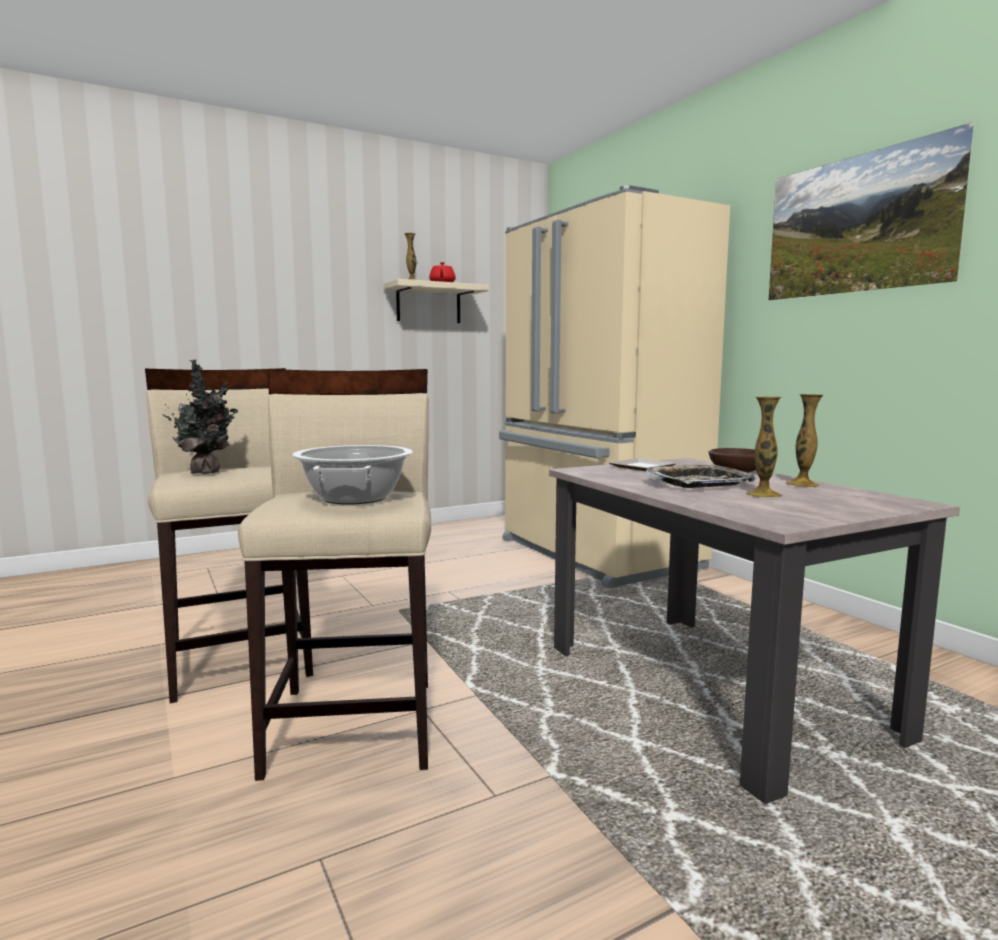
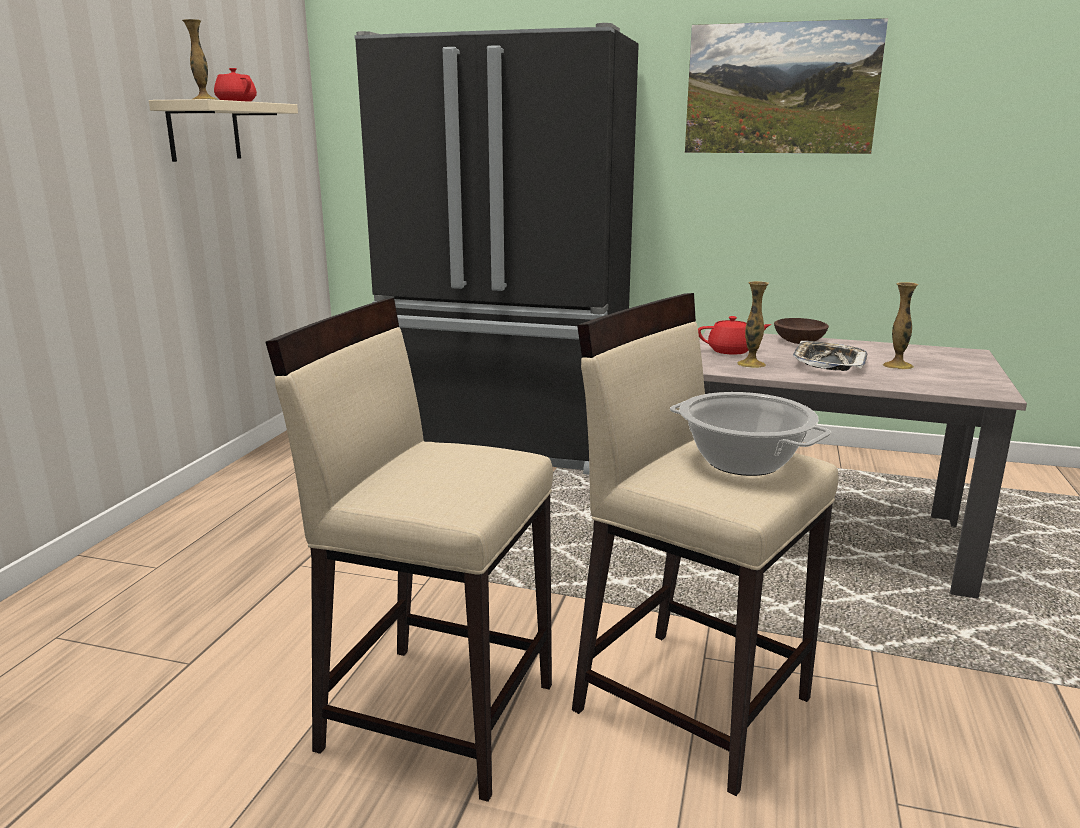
camera: 45 degrees left, 10 degrees up
(206, 472) = (434, 481): potted plant -> none
(595, 554) = (507, 441): beige fridge -> black fridge
(644, 467) = (731, 351): plate -> red teapot
(802, 484) = (874, 347): vase -> vase (751, 364)

